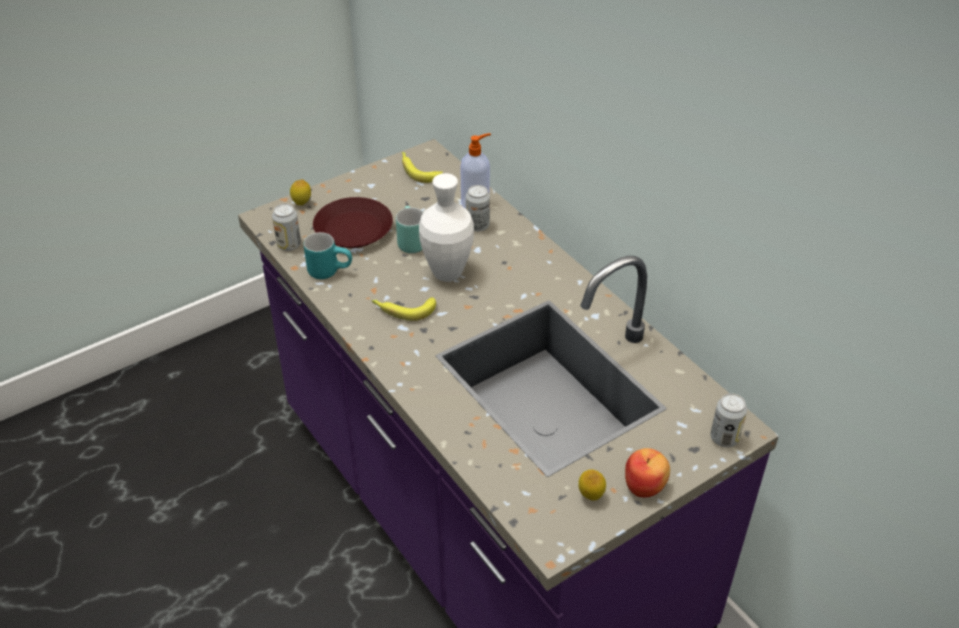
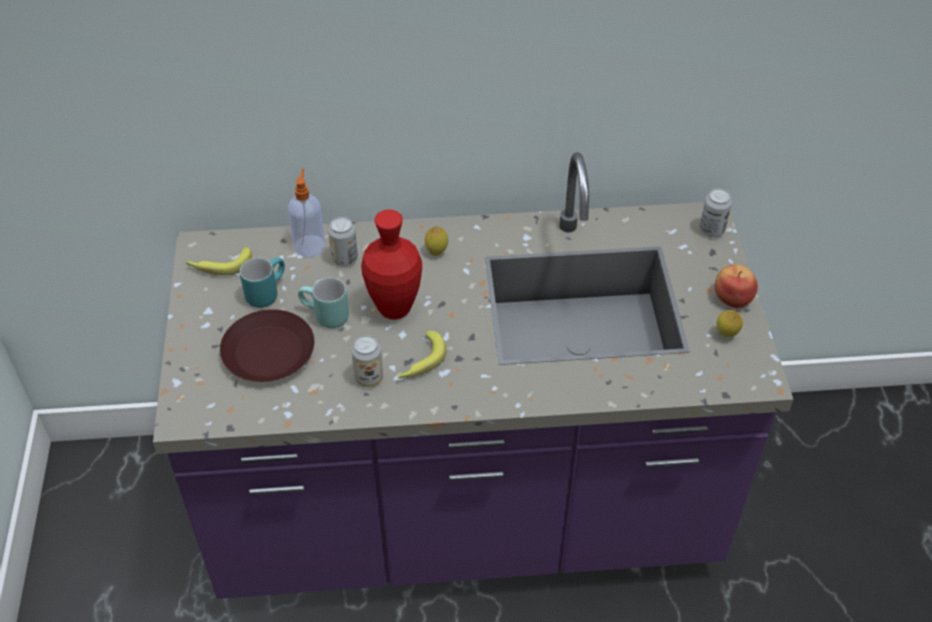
camera: 60 degrees left, 5 degrees up
(289, 245) = (247, 414): can -> can (369, 378)
(302, 204) = (187, 378): lemon -> lemon (436, 252)
(330, 270) = (317, 395): turquoise mug -> turquoise mug (265, 292)
(447, 273) = (394, 309): white vase -> red vase

